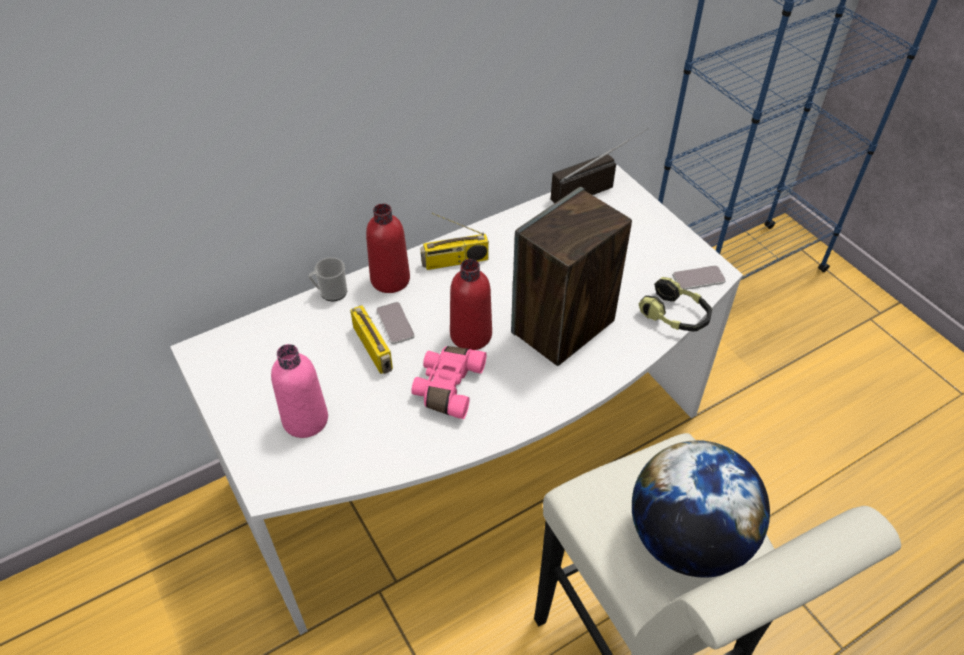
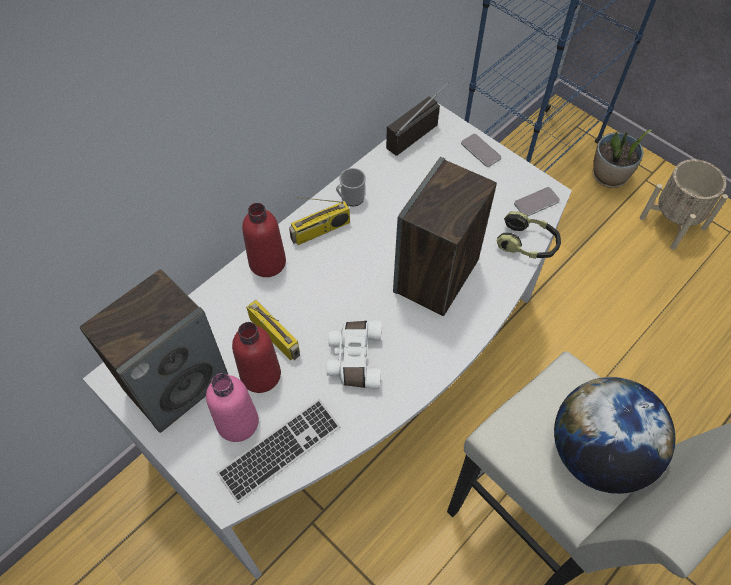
camera: 15 degrees left, 10 degrees up
(259, 370) = (177, 383): none -> speaker
(330, 292) = (216, 288): mug -> mug (350, 198)
(339, 456) = (280, 450): none -> keyboard
(395, 323) = (287, 306): phone -> phone (480, 151)
(447, 386) = (353, 358): pink binoculars -> white binoculars
(471, 335) = (358, 302): red bottle -> red bottle (260, 375)
(826, 307) = (609, 176): none -> potted plant
(891, 370) = (672, 223): none -> beige planter

